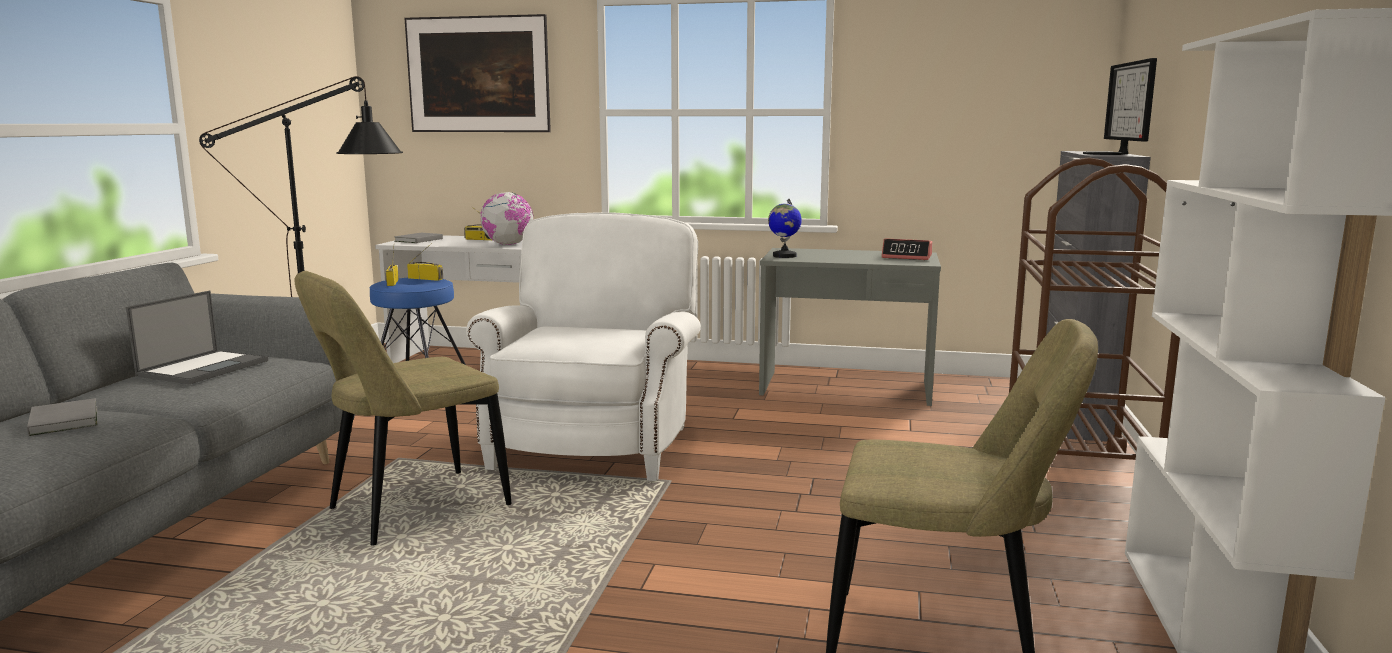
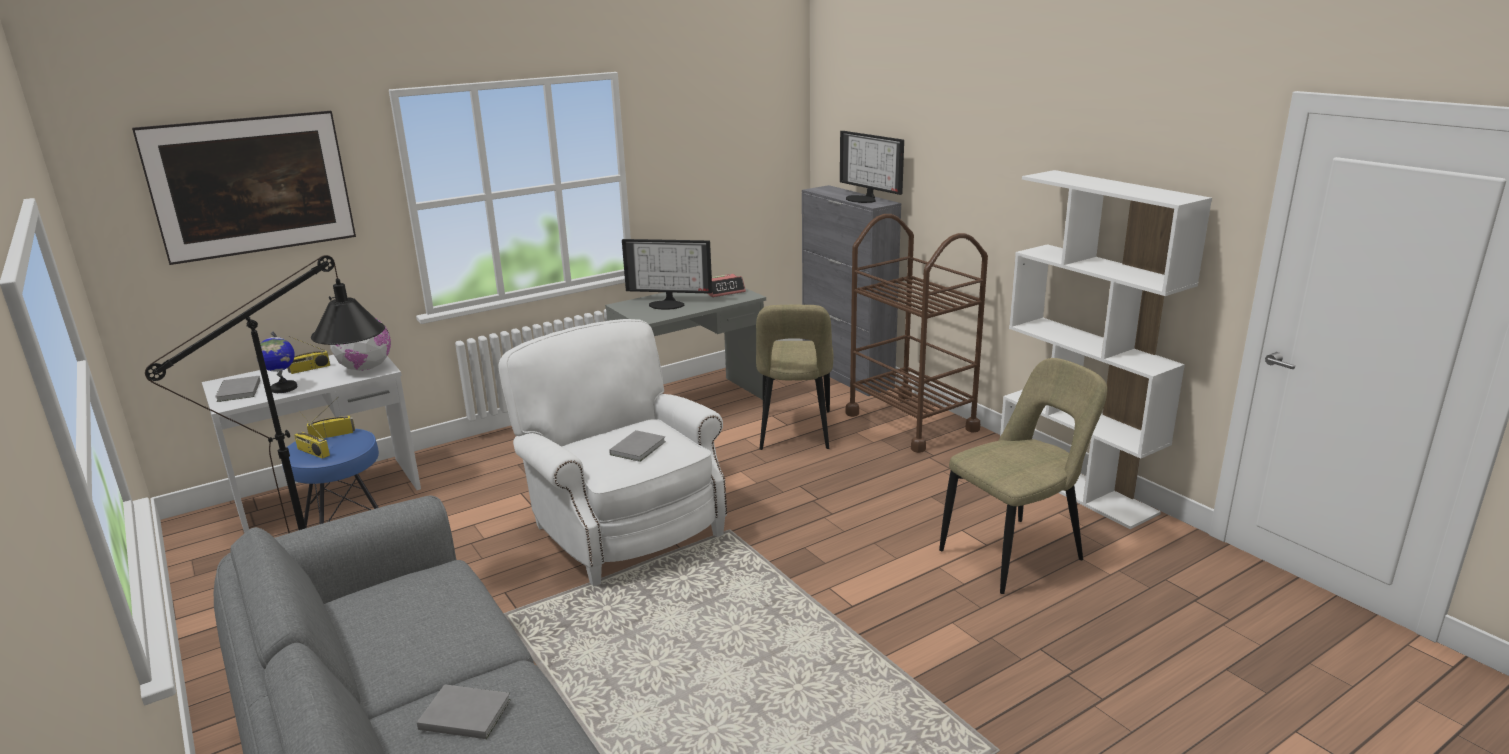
camera: 45 degrees left, 10 degrees up
(204, 368) = (405, 615): laptop -> none
(411, 510) = (612, 643): beige chair -> beige chair (795, 432)
(578, 337) = (639, 447): none -> grey book
(784, 256) = (643, 314): globe -> globe (283, 388)
(826, 255) = (668, 304): none -> monitor

